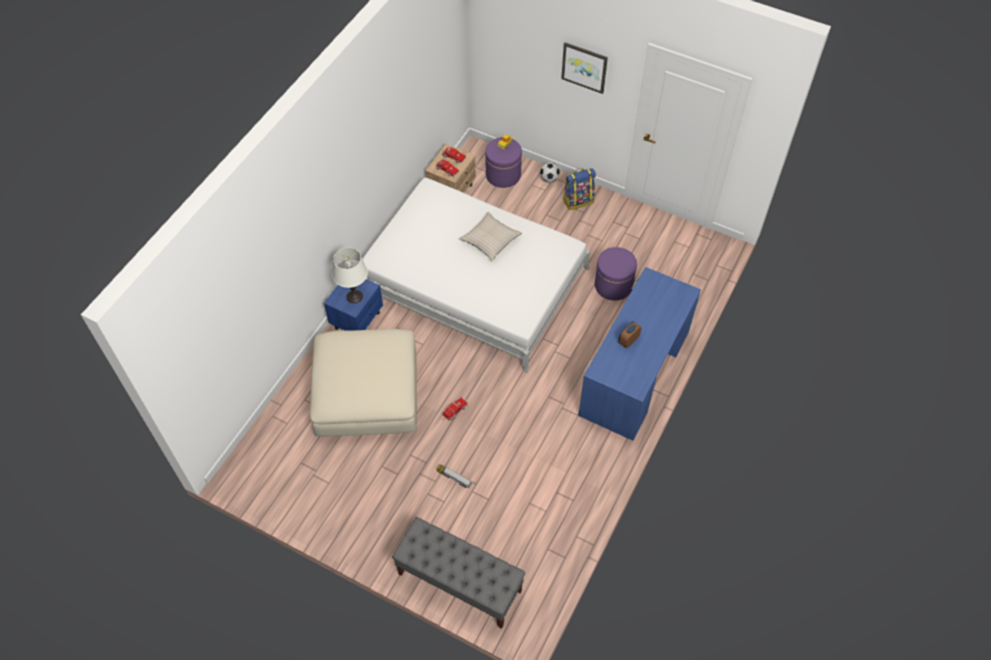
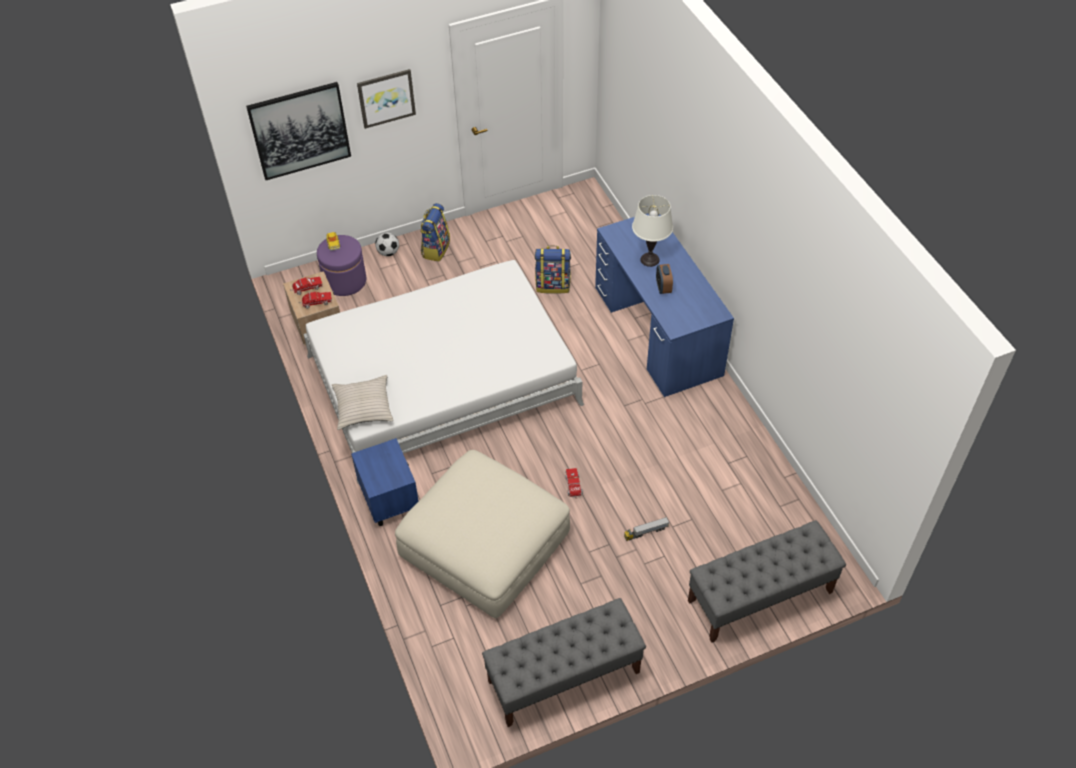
camera: 50 degrees left, 5 degrees down
(305, 502) = (563, 677): none -> grey bench
(354, 296) = (388, 467): white table lamp -> white table lamp (650, 260)
(490, 240) = (438, 321): beige pillow -> beige pillow (363, 407)
(515, 49) = (300, 130): none -> picture
(613, 285) = (553, 285): purple ottoman -> backpack

